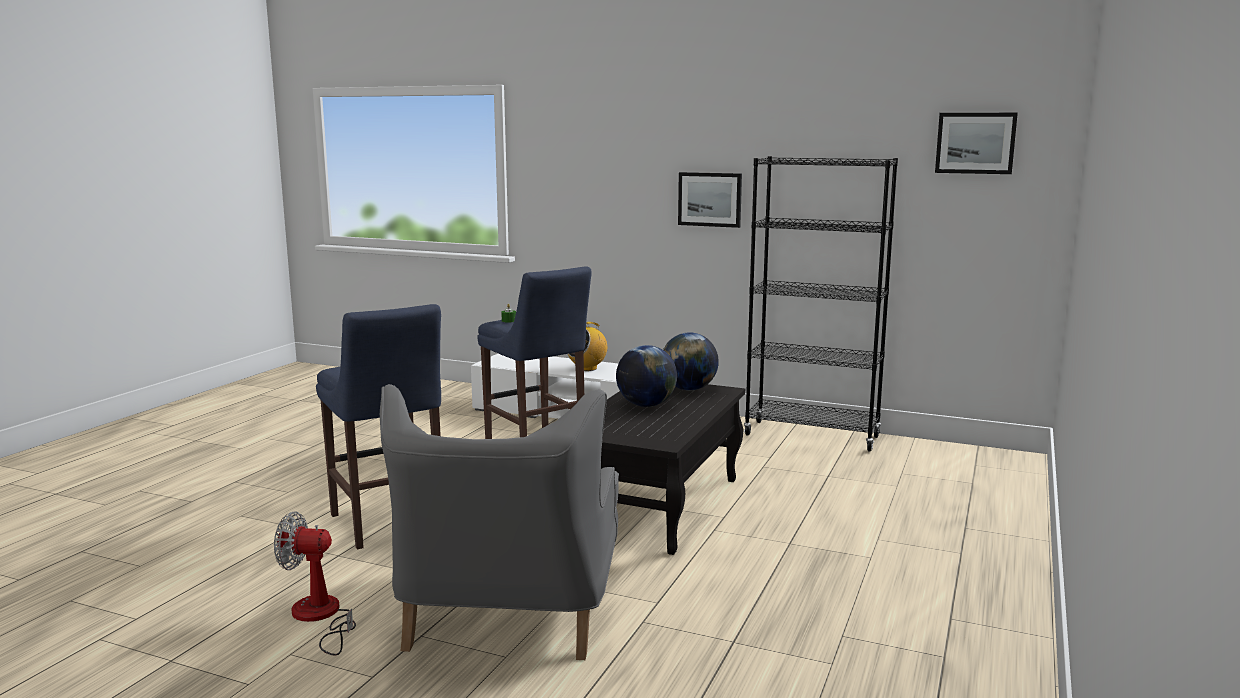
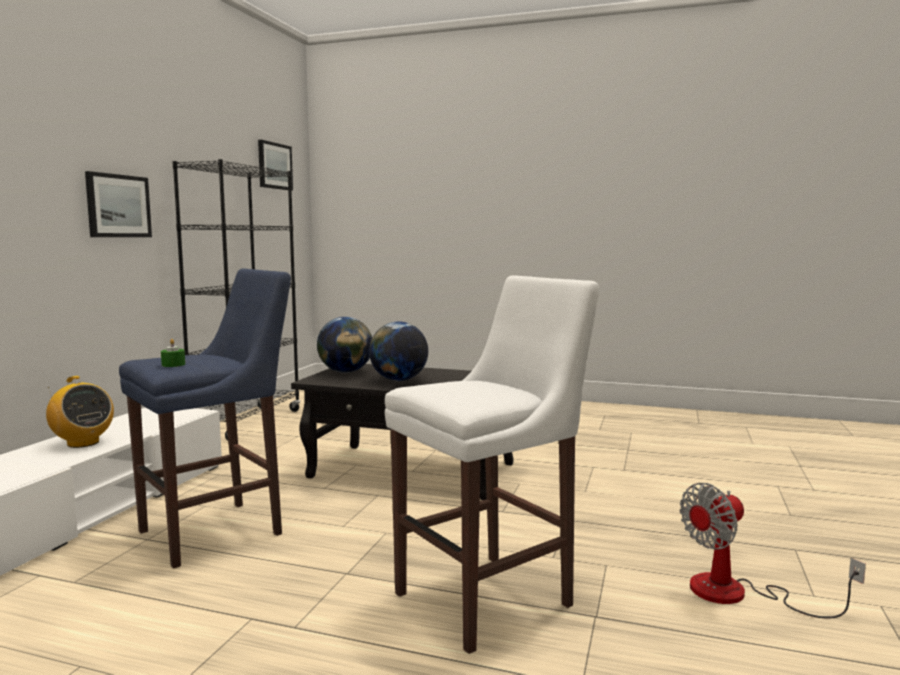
camera: 95 degrees left, 5 degrees down
(320, 617) = (738, 594): fan -> fan turned 60 degrees clockwise
(388, 524) = (491, 597): blue stool -> white stool
(508, 613) = (650, 510): grey armchair -> none

